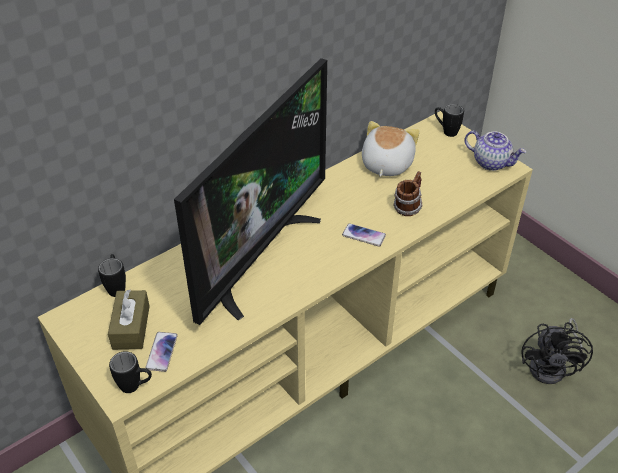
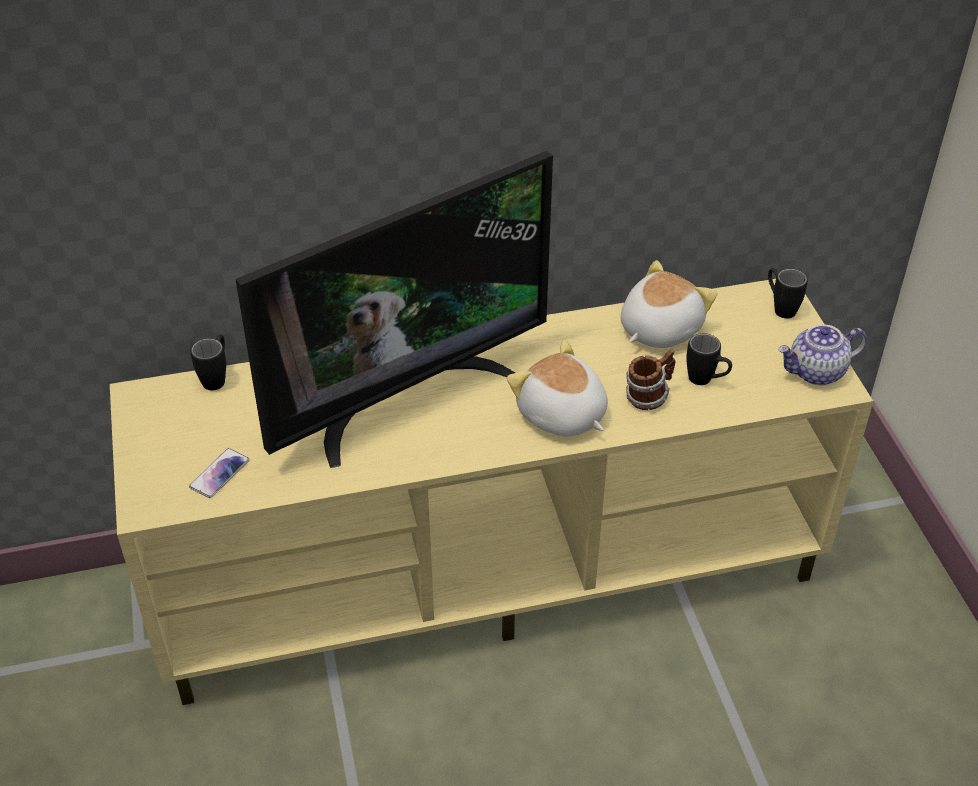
camera: 25 degrees right, 0 degrees up
(131, 327) = (203, 432): brown tissue box -> none
(136, 386) = (166, 503): black mug -> black mug (706, 381)
(363, 235) = (561, 415): phone -> plush toy
(491, 162) = (816, 372): teapot -> teapot turned 105 degrees clockwise
(552, 367) = (835, 715): black fan -> none

